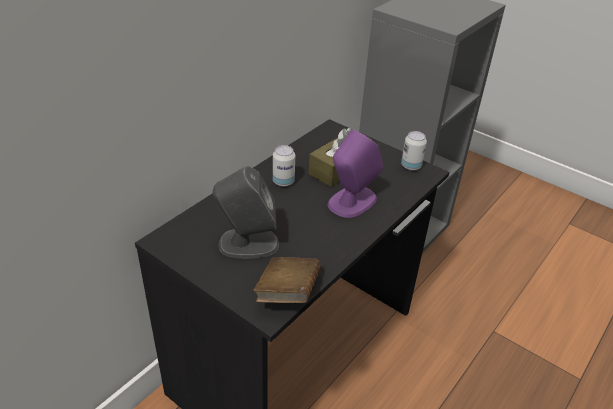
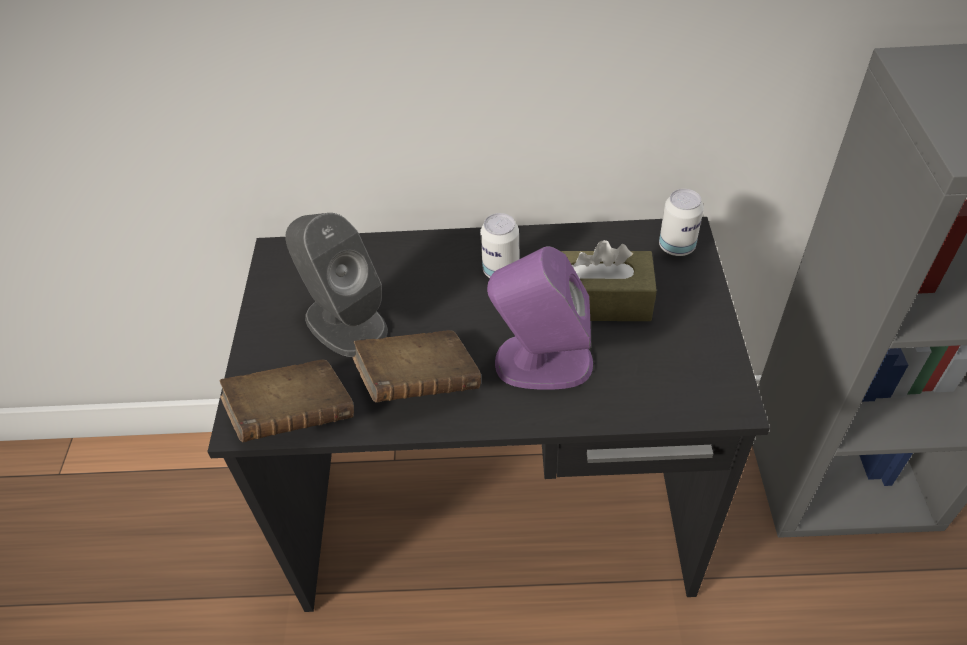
camera: 55 degrees right, 10 degrees up
(319, 242) = (419, 384): none -> brown book
(411, 166) = (716, 373): can -> can (676, 247)

